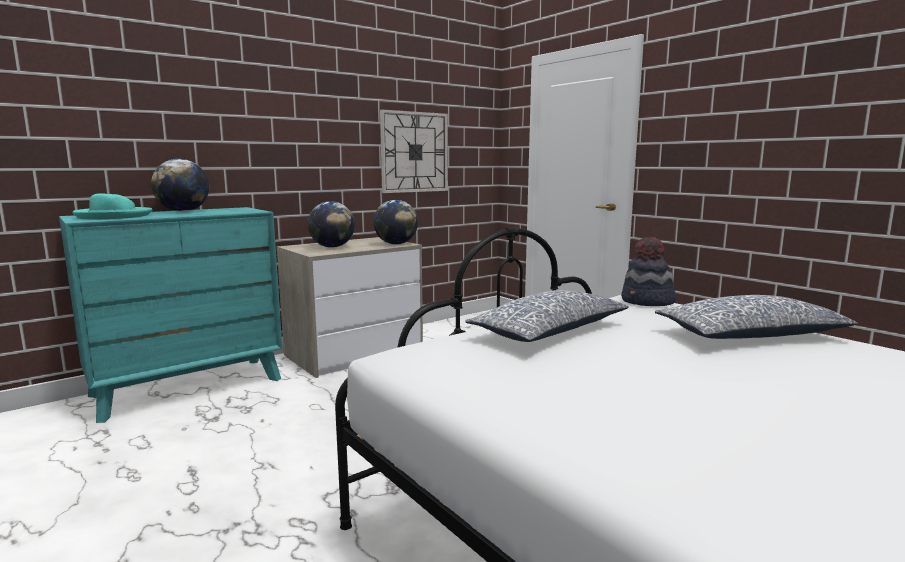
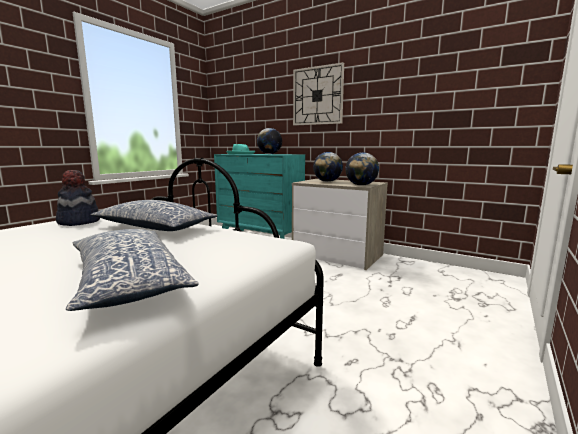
camera: 70 degrees right, 0 degrees up
(414, 152) = (430, 116): wall clock -> wall clock (317, 96)
(647, 302) = (263, 246): hat -> hat (78, 222)

